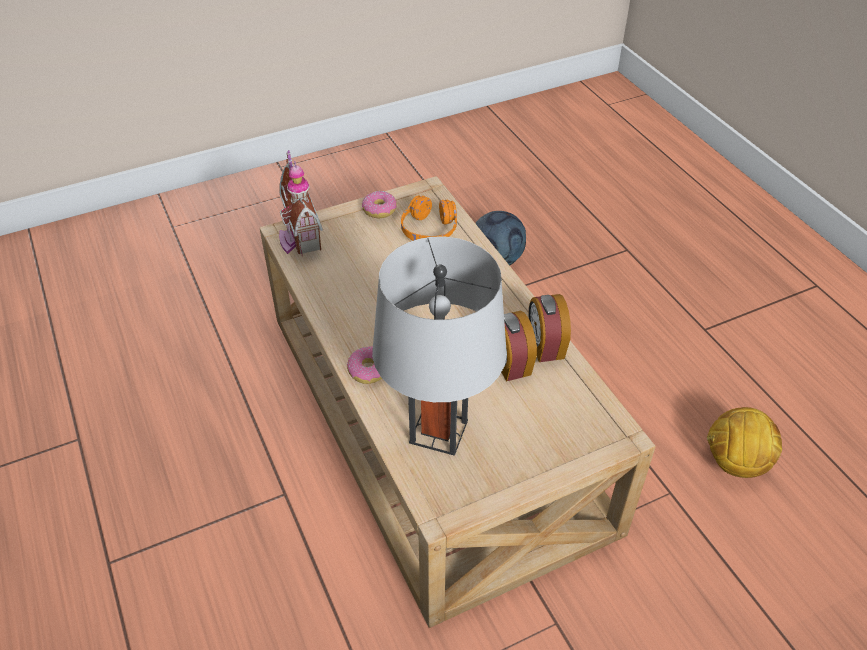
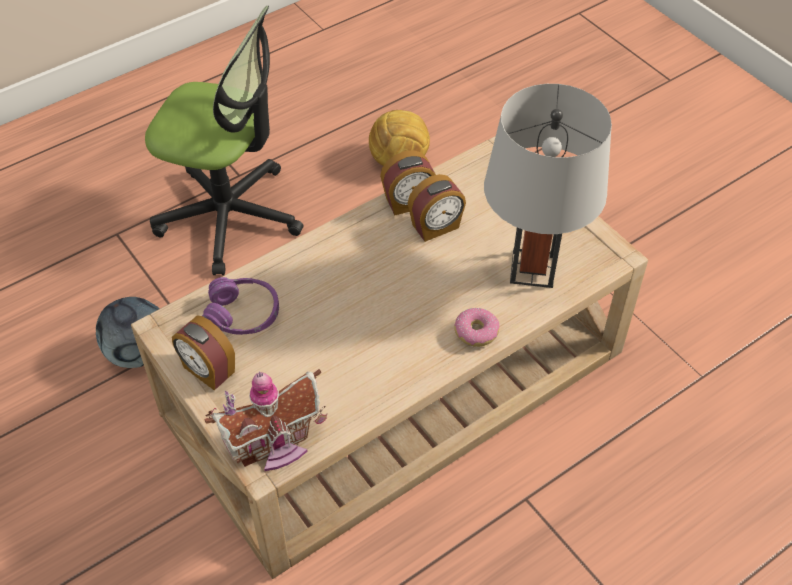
camera: 100 degrees left, 5 degrees up
(379, 210) = (208, 370): donut -> alarm clock
(429, 230) = (243, 314): orange headphones -> purple headphones
(648, 320) = (230, 216): none -> office chair

